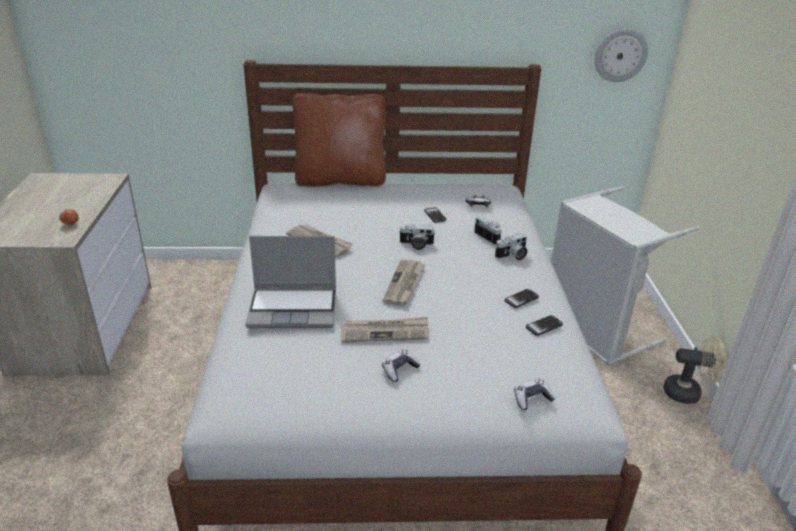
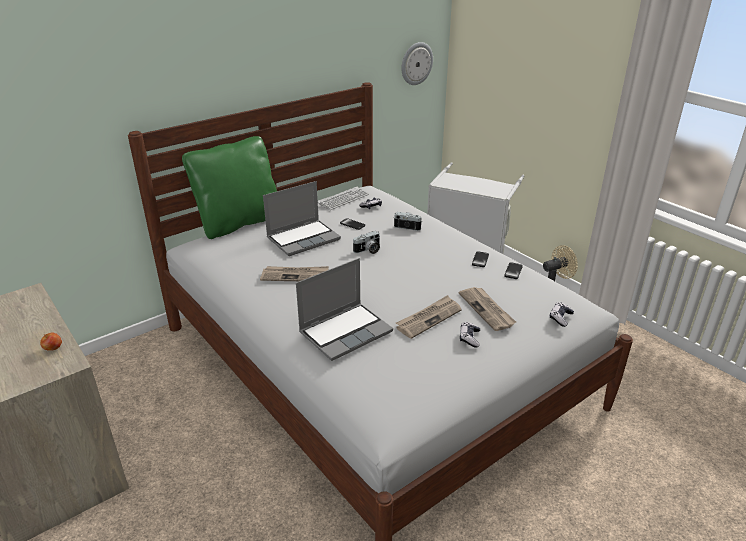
camera: 35 degrees left, 0 degrees up
(340, 180) = (239, 223): brown pillow -> green pillow
(372, 212) = (303, 238): none -> laptop
(405, 284) = (398, 281): newspaper -> newspaper (487, 310)
(460, 189) = (343, 199): none -> keyboard
(512, 256) = (438, 234): camera -> none

